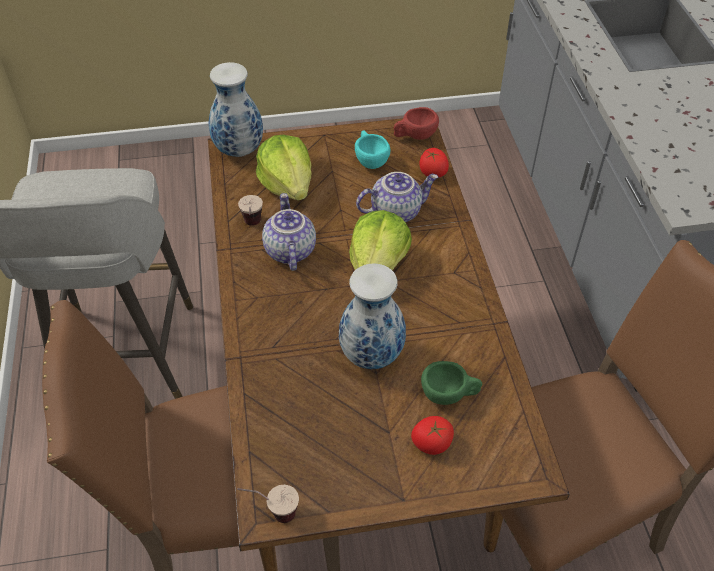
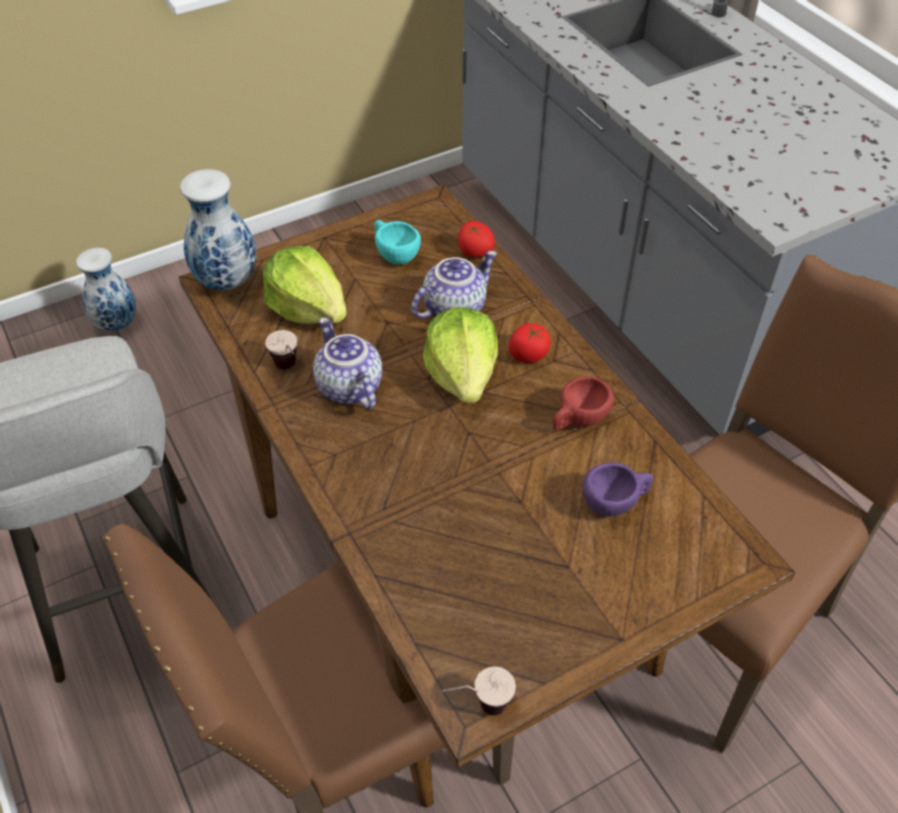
camera: 20 degrees left, 0 degrees up
(371, 354) = (505, 482): vase -> vase (116, 323)
(414, 136) = (433, 214): red cup -> red cup (578, 420)
(431, 443) = (622, 565): tomato -> tomato (528, 355)
(449, 394) = (616, 502): green cup -> purple cup

